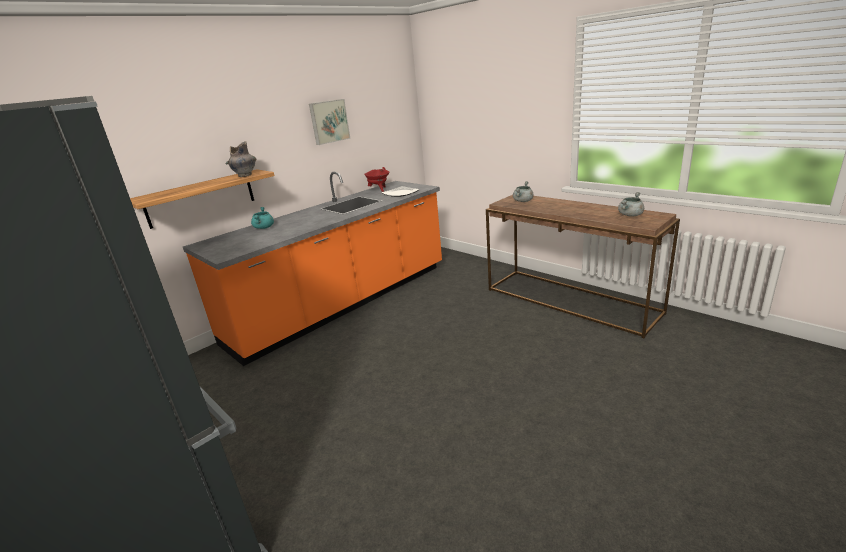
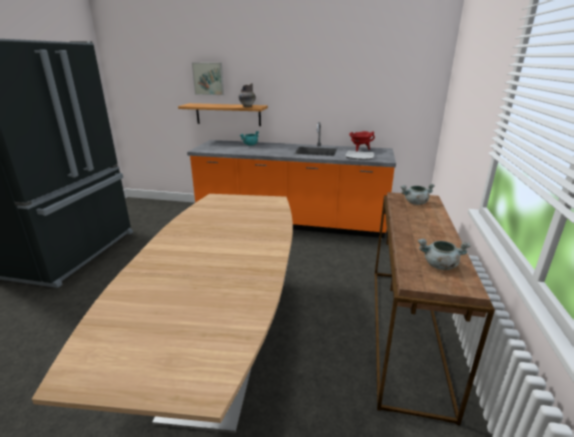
camera: 55 degrees right, 0 degrees up
(329, 121) = (336, 81): picture -> picture (208, 78)
(539, 399) = (221, 351): none -> brown dining table

